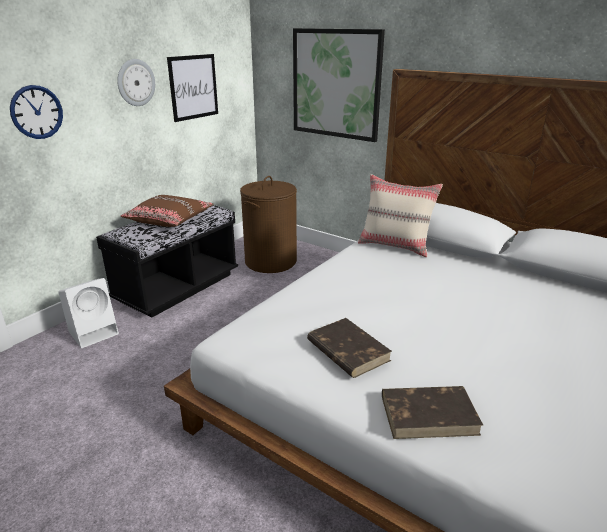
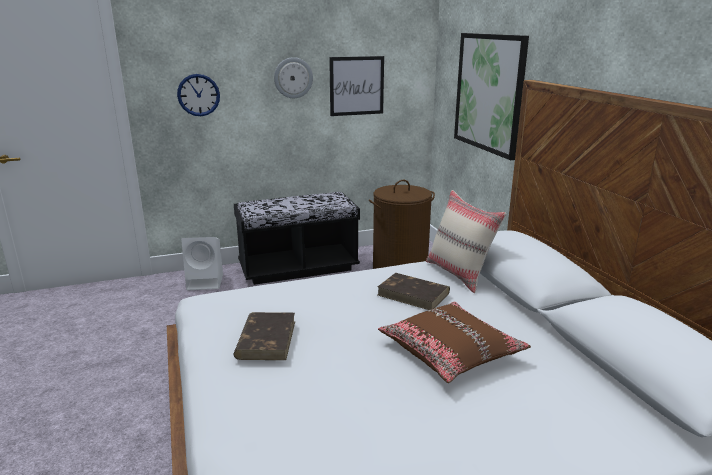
camera: 35 degrees right, 5 degrees down
(169, 219) = (295, 202): brown pillow -> brown pillow (451, 352)
(429, 414) = (250, 411): brown book -> brown book (414, 294)

